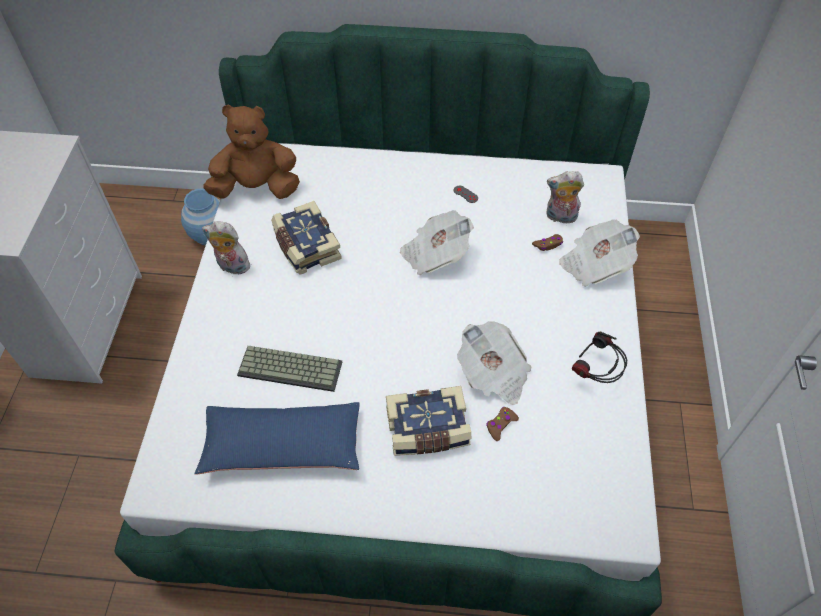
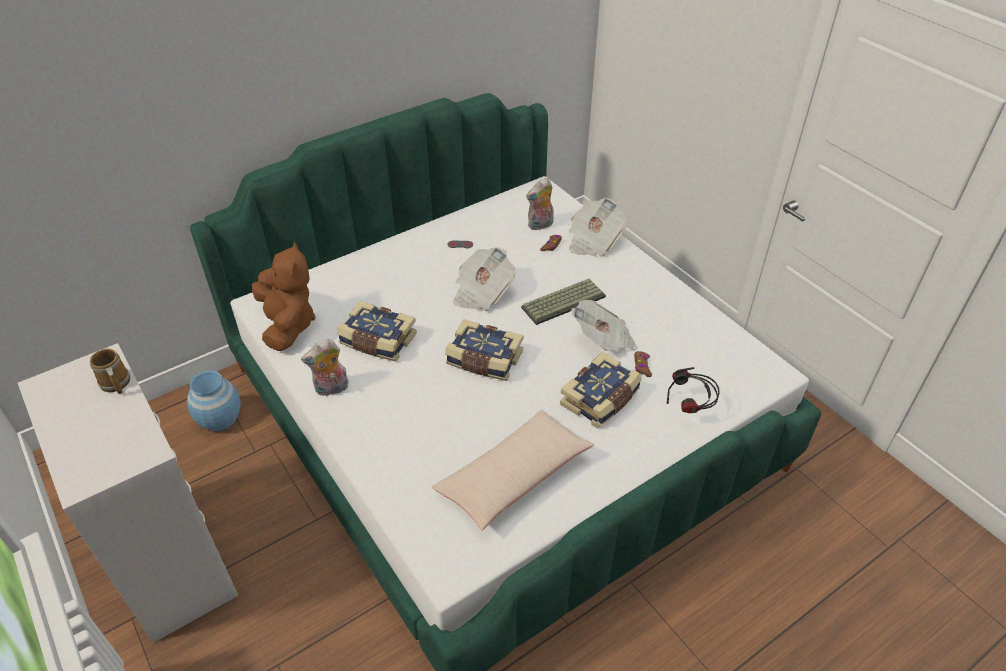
camera: 40 degrees left, 10 degrees down
(44, 169) = (114, 383): none -> mug
(257, 188) = (287, 325): brown plush toy -> brown plush toy turned 120 degrees clockwise
(283, 445) = (513, 476): blue pillow -> beige pillow
(291, 367) = (461, 424): keyboard -> keyboard (563, 301)
(369, 321) = (484, 360): none -> book
(595, 375) = (664, 303): headphones -> headphones (690, 409)

